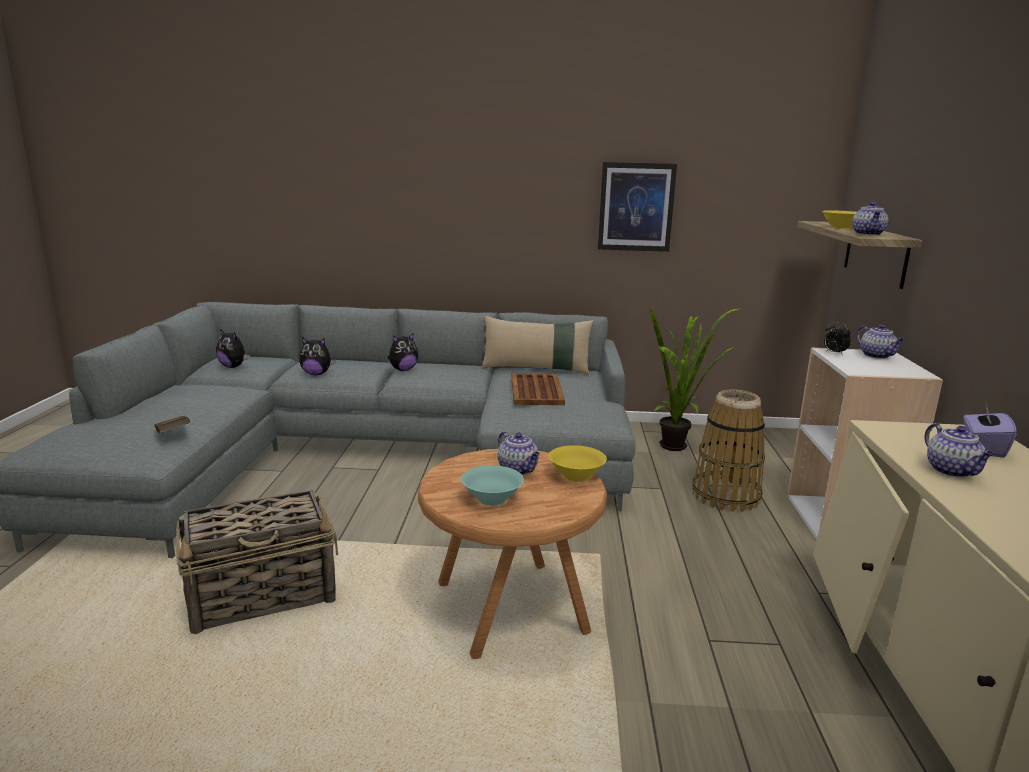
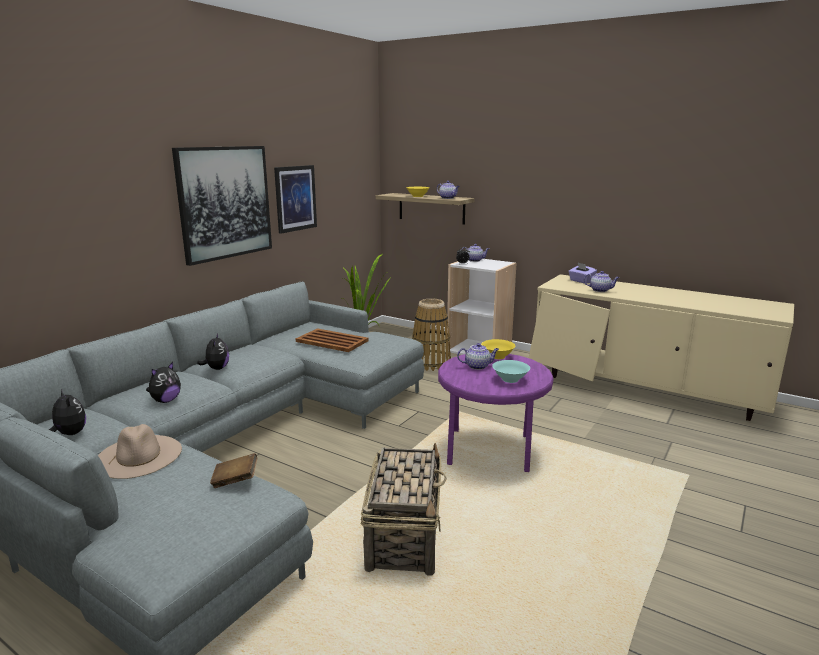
camera: 60 degrees left, 0 degrees up
(204, 393) = (139, 455): none -> beige hat
(233, 366) = (69, 434): plush toy -> plush toy turned 105 degrees counterclockwise
(510, 610) = (491, 451): brown side table -> purple side table
(516, 198) = (225, 202): none -> picture
(536, 369) = (282, 333): beige pillow -> none

